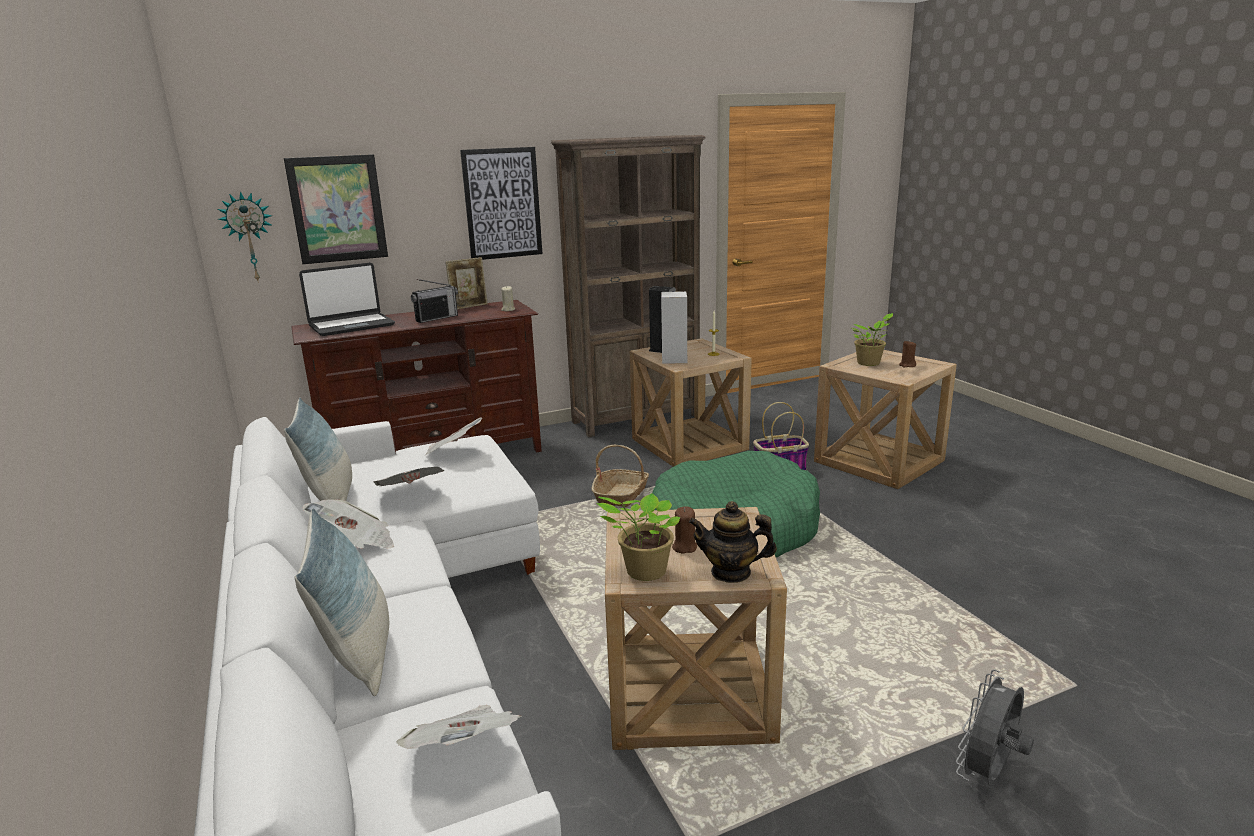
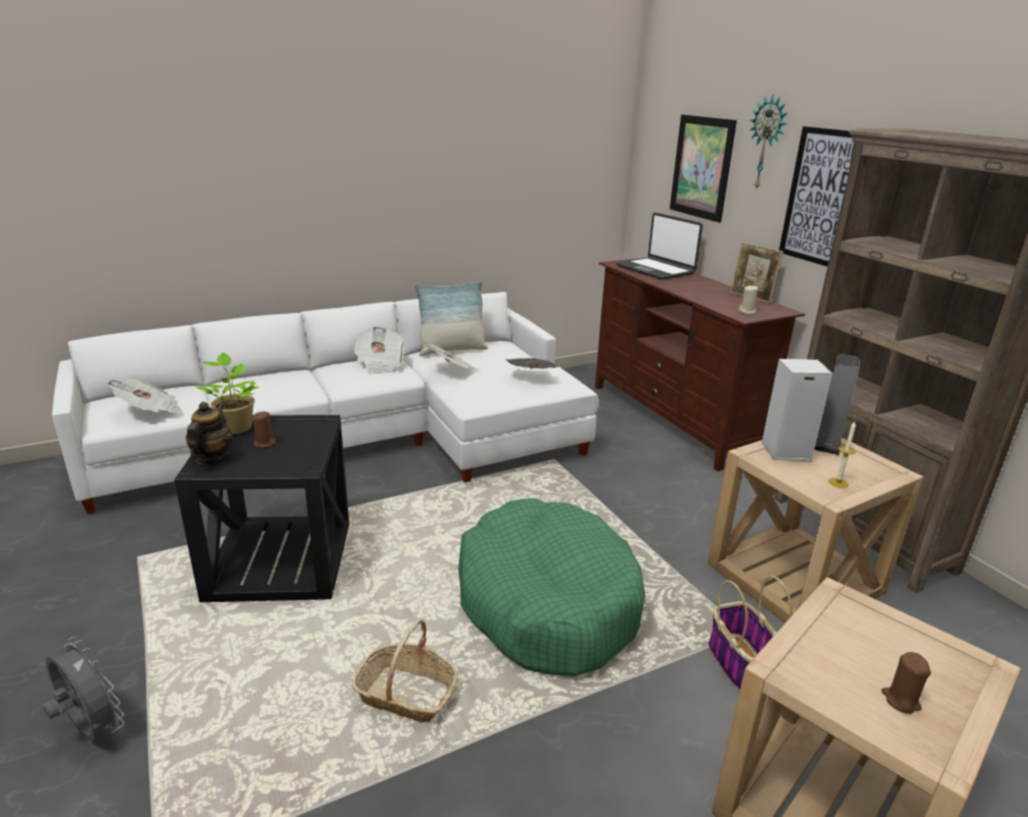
camera: 85 degrees right, 5 degrees up
(249, 237) = (651, 177): wall clock -> wall clock (767, 143)
(358, 654) = (254, 379): pillow -> none
(436, 318) = (695, 290): radio -> none
(621, 495) = (621, 524): basket -> basket (406, 694)
(689, 692) = (280, 561): beige side table -> black side table
(869, 363) = (882, 644): potted plant -> none

